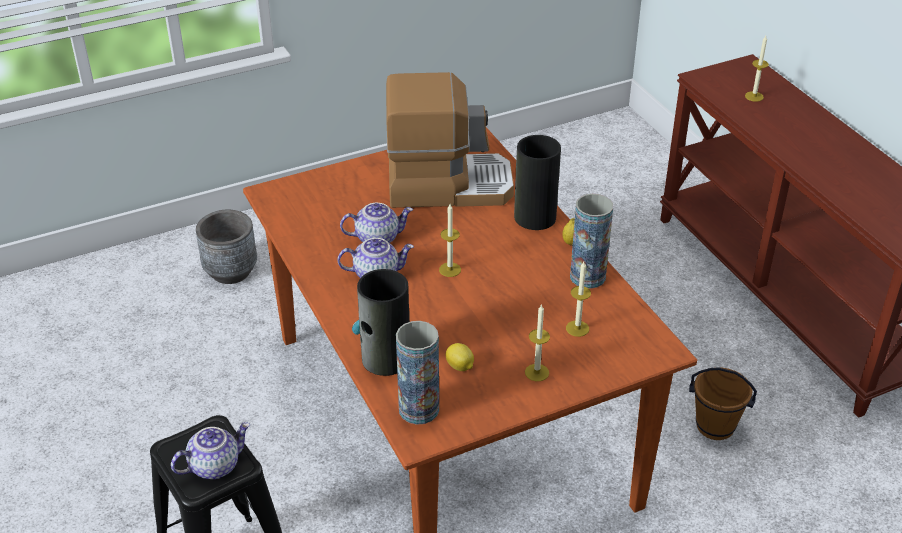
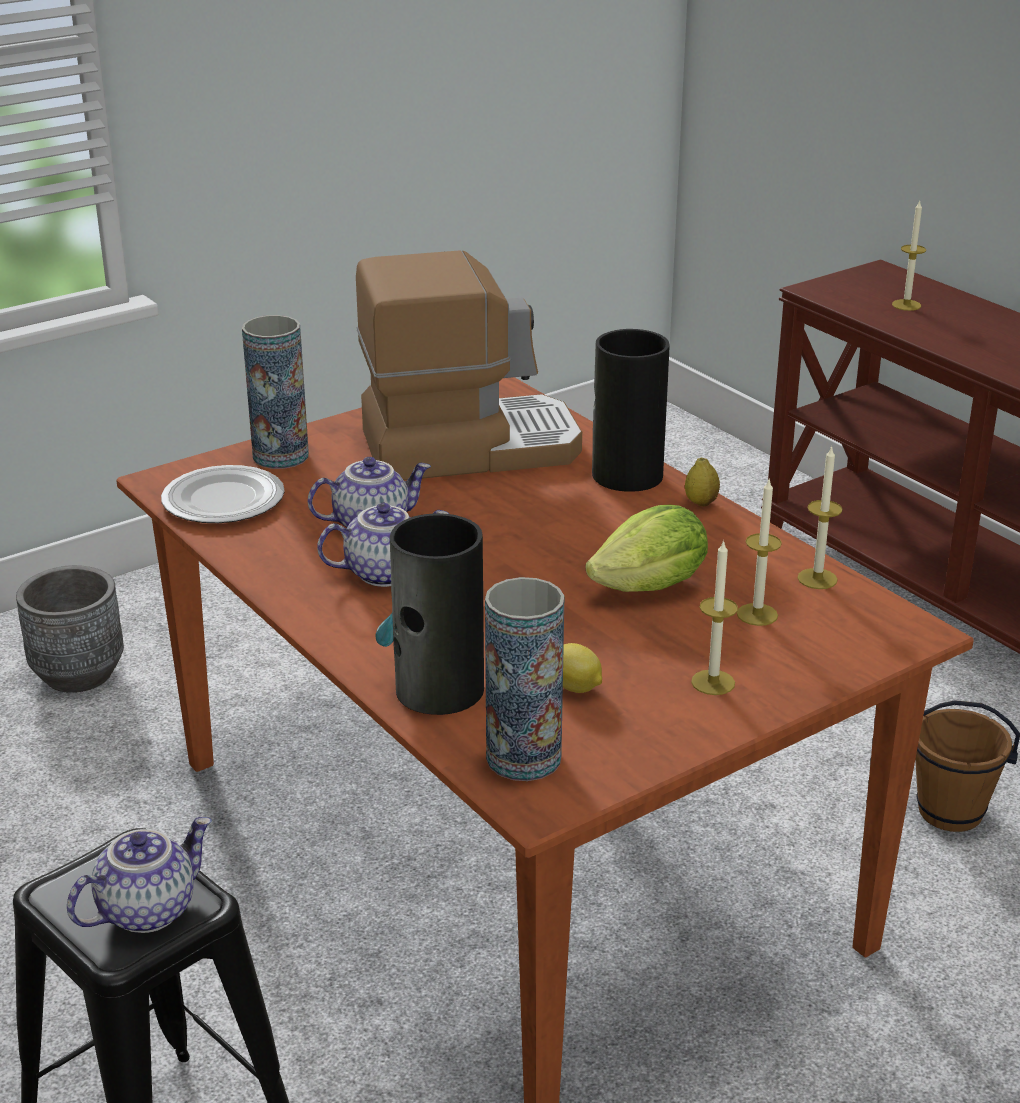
camera: 10 degrees left, 10 degrees down
(298, 211) = (221, 500): none -> plate
(450, 269) = (510, 555): candle -> candle (817, 579)
(523, 301) = (651, 587): none -> lettuce
(587, 276) = (745, 544): vase -> vase (280, 456)

